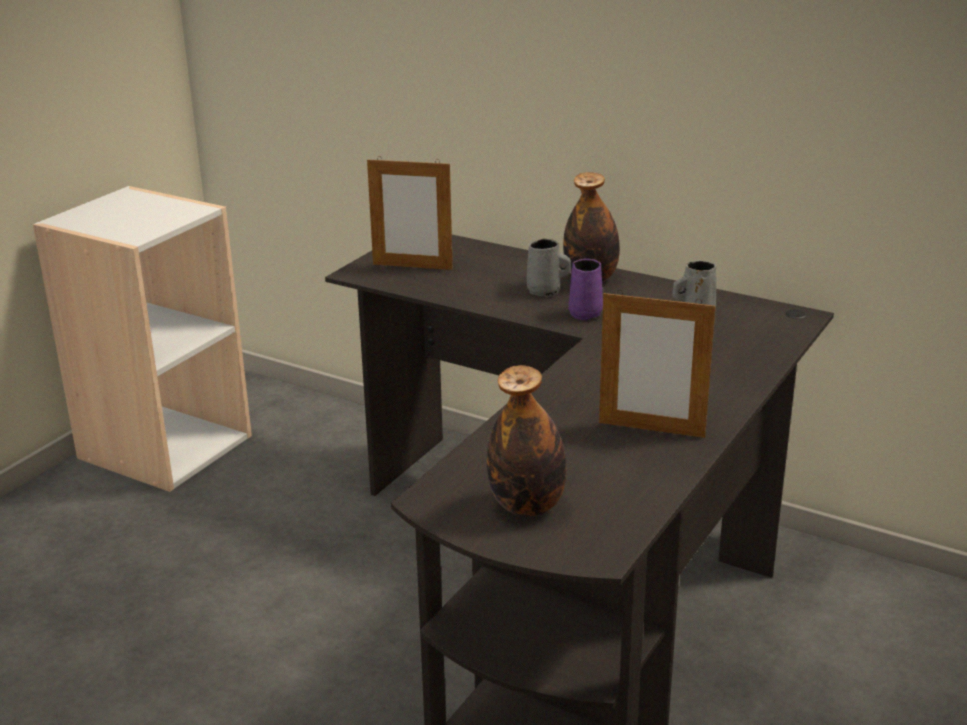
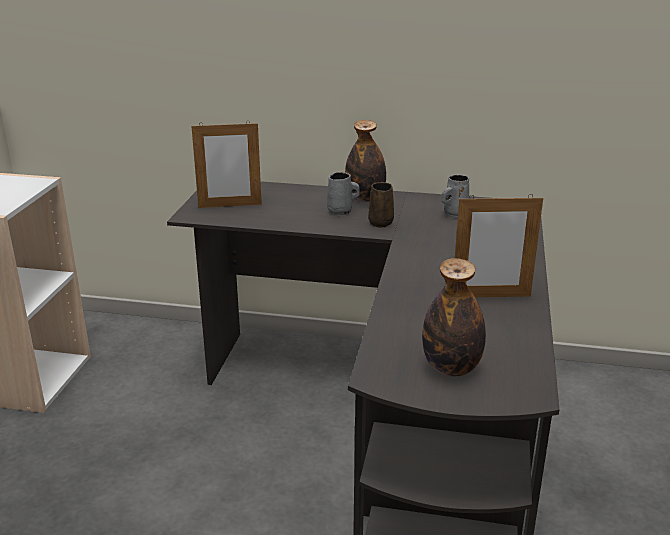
camera: 20 degrees left, 0 degrees up
(586, 313) = (381, 222): purple mug -> brown mug

